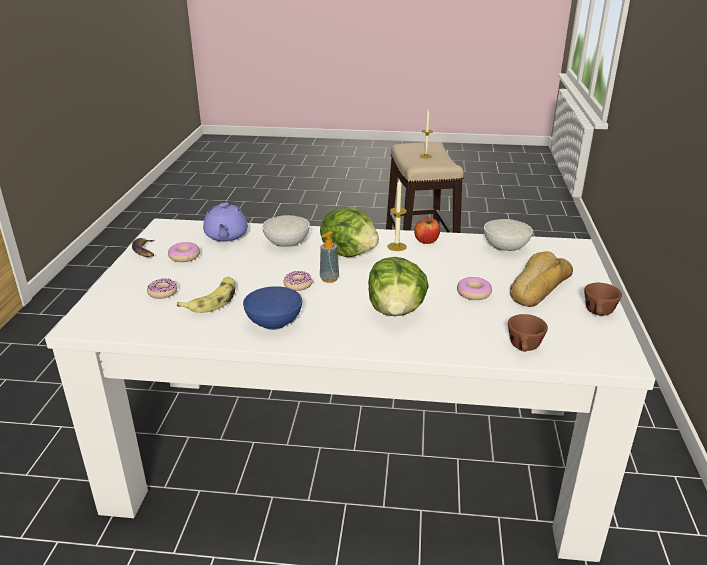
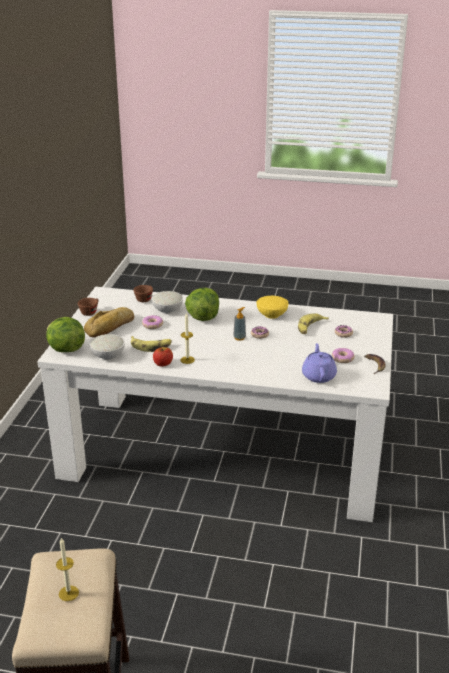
camera: 175 degrees left, 0 degrees up
(274, 322) = (271, 314): blue bowl -> yellow bowl
(287, 243) = (269, 367): white bowl -> white bowl (167, 310)
(349, 253) = (223, 356): lettuce -> lettuce (65, 349)
(455, 261) = (151, 346): none -> banana

